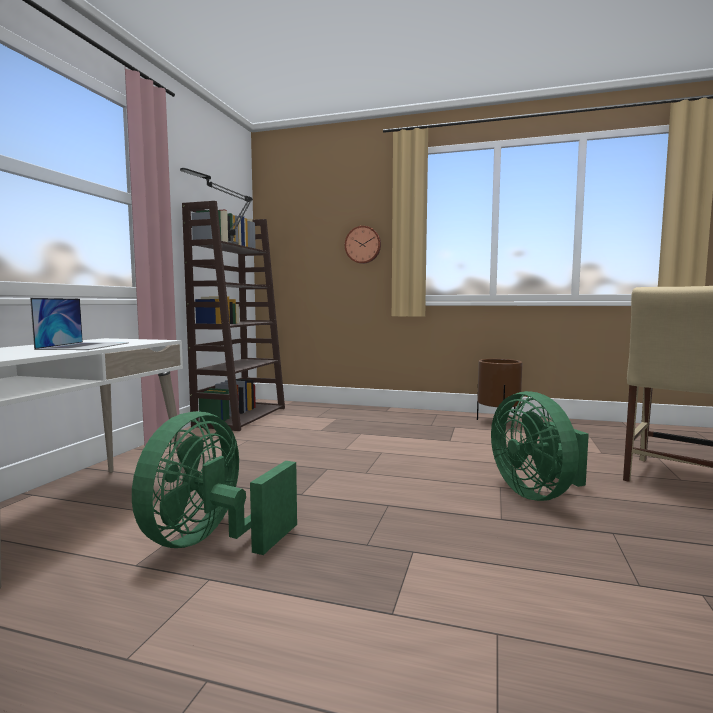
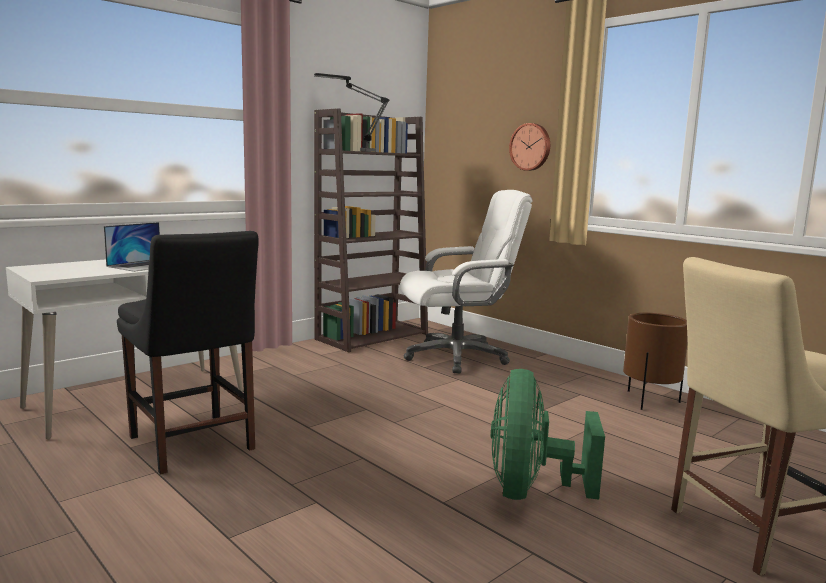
camera: 30 degrees right, 5 degrees up
(211, 541) = (193, 445): green fan -> black chair
(334, 419) = (457, 357): none -> white office chair

